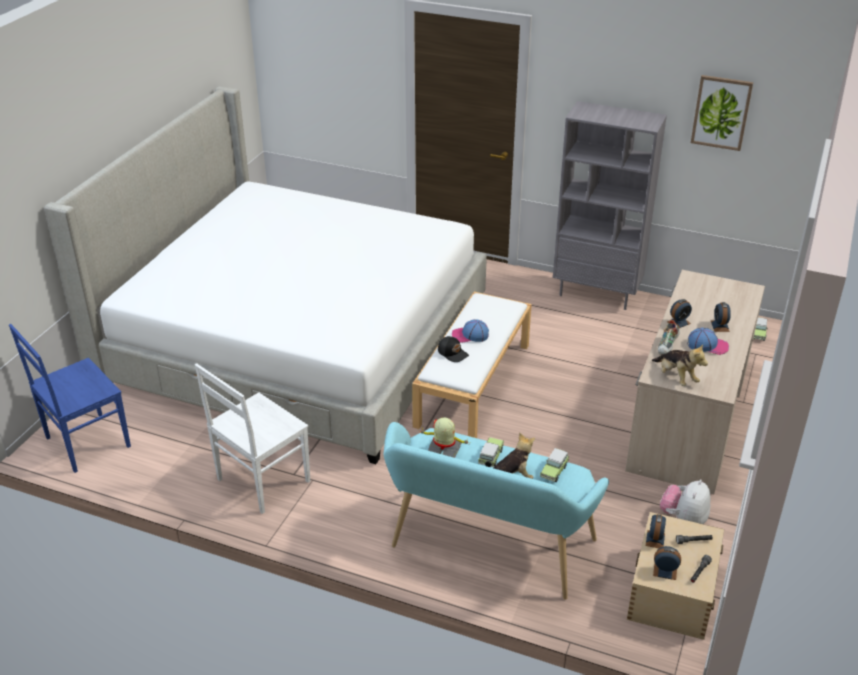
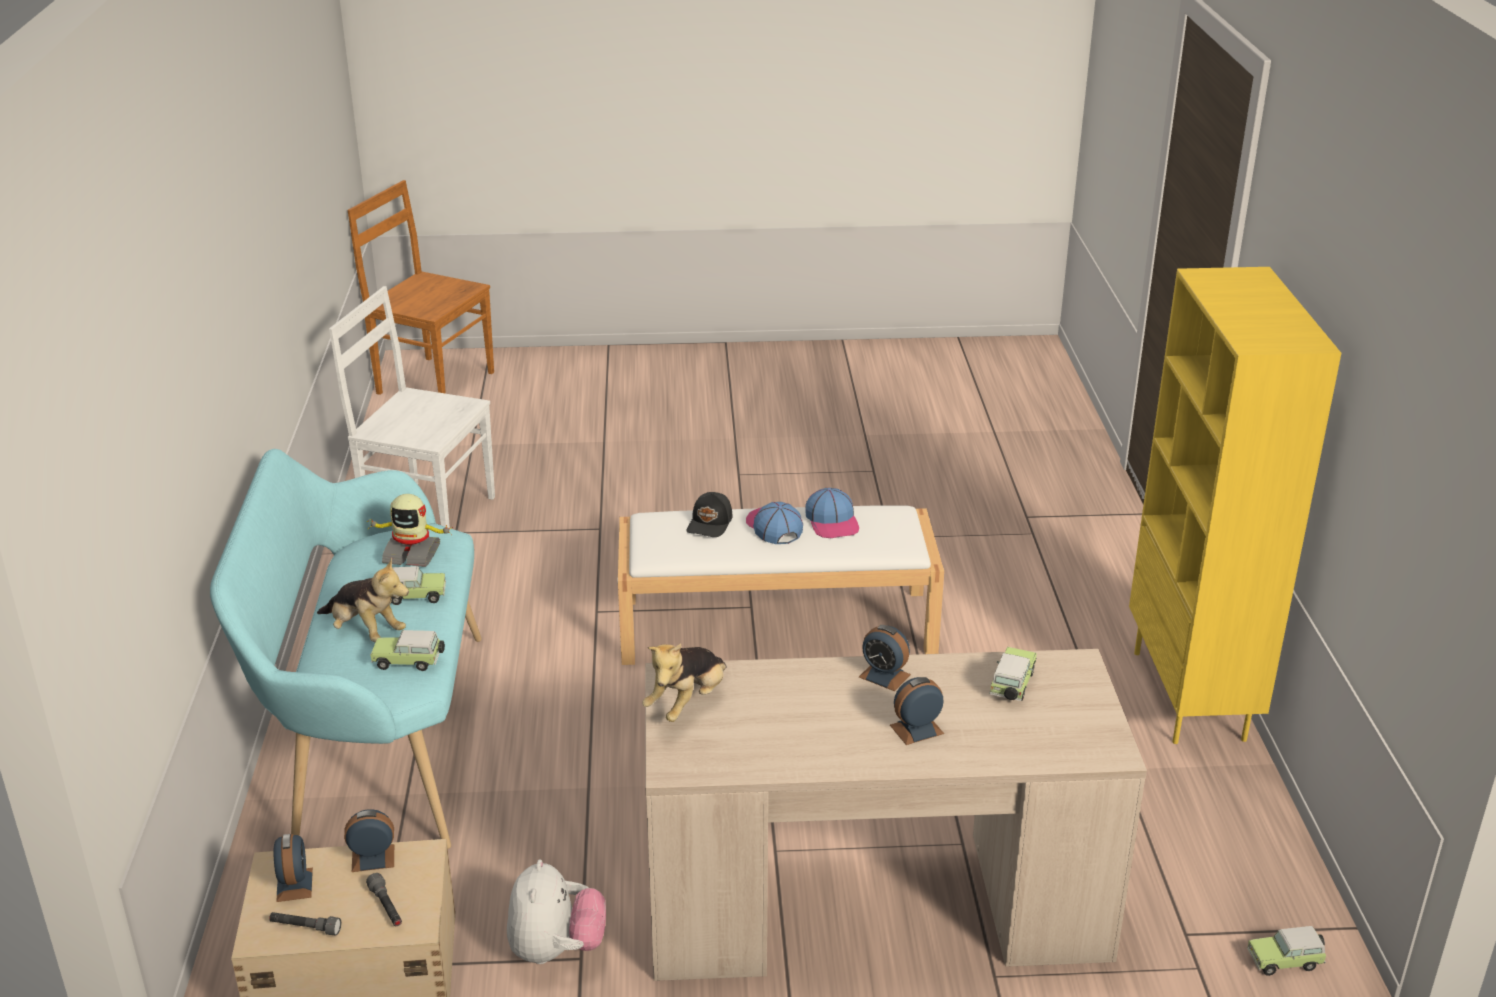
camera: 65 degrees right, 5 degrees down
(85, 443) = (433, 382): blue chair -> brown chair
(297, 341) = (755, 448): bed -> none
(444, 450) = (412, 554): toy robot -> toy robot turned 105 degrees clockwise
(597, 294) = (1191, 696): grey bookcase -> yellow bookcase
(667, 346) = (786, 676): shoe -> none
(683, 519) = (556, 950): plush toy -> plush toy turned 90 degrees clockwise
(699, 296) = (1011, 686): none -> toy car
(707, 345) = (829, 724): cap -> cap (832, 522)
(721, 112) = (1403, 388): picture -> none

